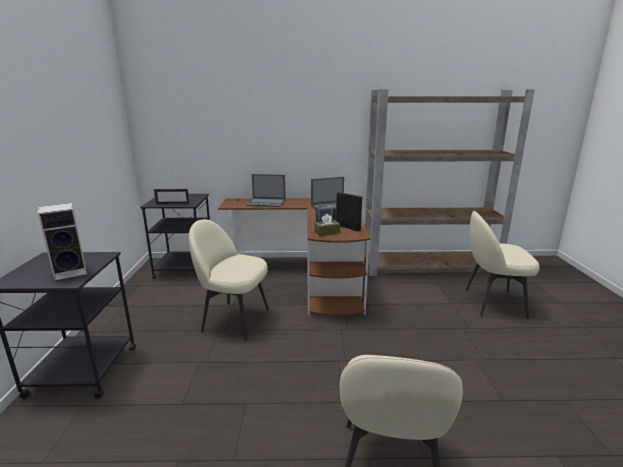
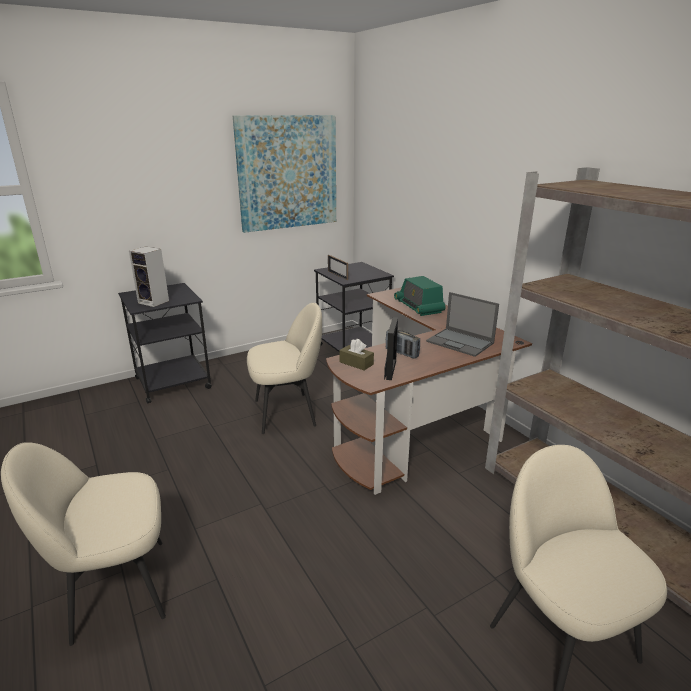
camera: 60 degrees right, 5 degrees up
(93, 117) = (288, 173): none -> picture
(234, 319) = (287, 412): beige chair -> beige chair turned 90 degrees clockwise
(267, 203) = (419, 307): laptop -> radio

